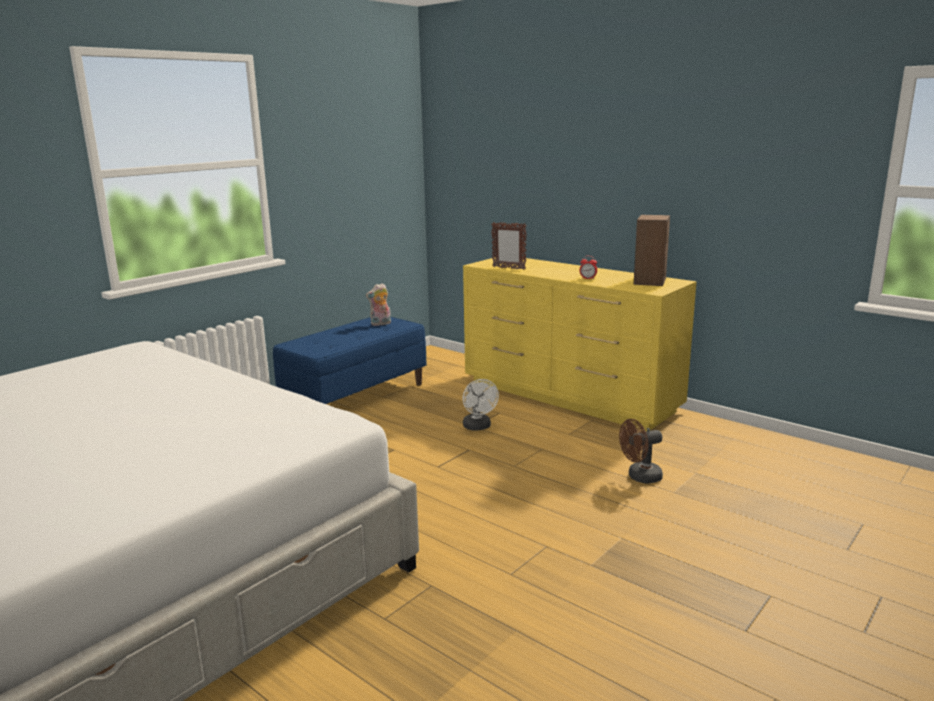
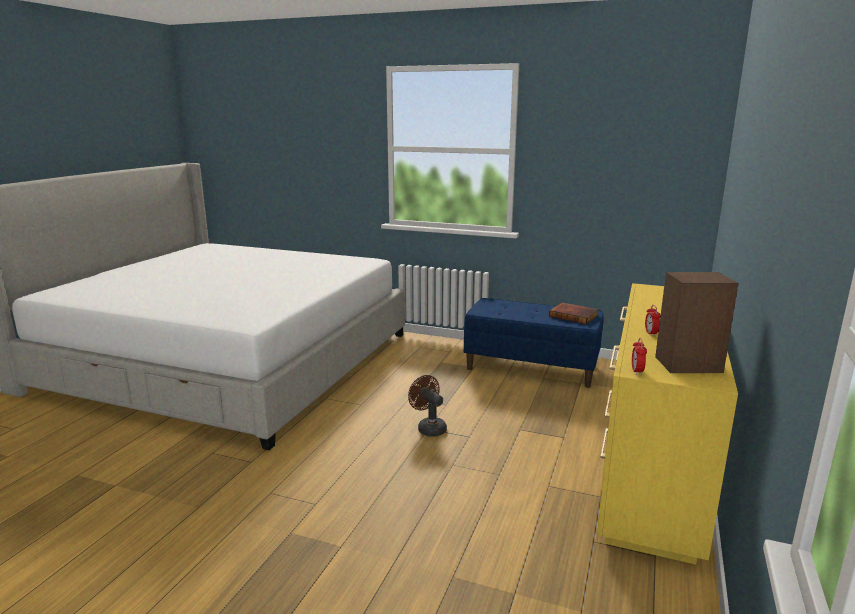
camera: 70 degrees right, 0 degrees up
(380, 324) = (574, 315): plush toy -> book
(478, 427) = (519, 432): white fan -> none
(508, 268) = (646, 299): picture frame -> none
(640, 477) = (474, 547): brown fan -> brown fan (429, 428)
(657, 291) = (637, 371): none -> alarm clock

